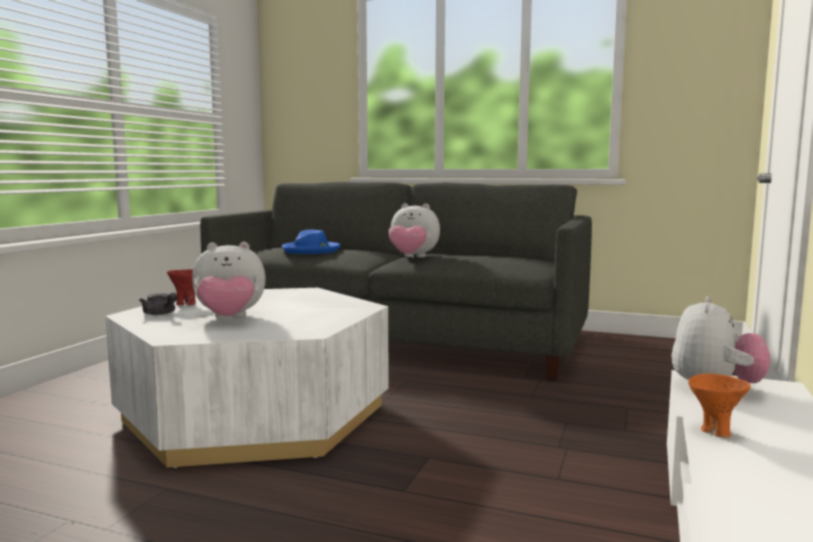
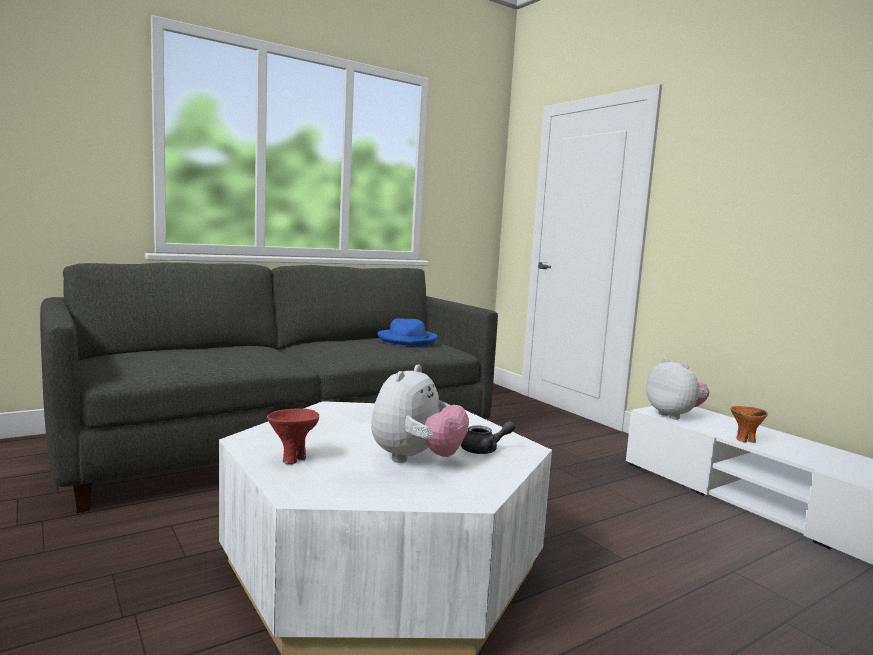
camera: 55 degrees left, 0 degrees up
(161, 314) = (330, 480): grey teapot -> grey teapot (485, 450)
(311, 250) = (208, 356): blue hat -> blue hat (408, 340)
(412, 257) = (341, 350): plush toy -> none

